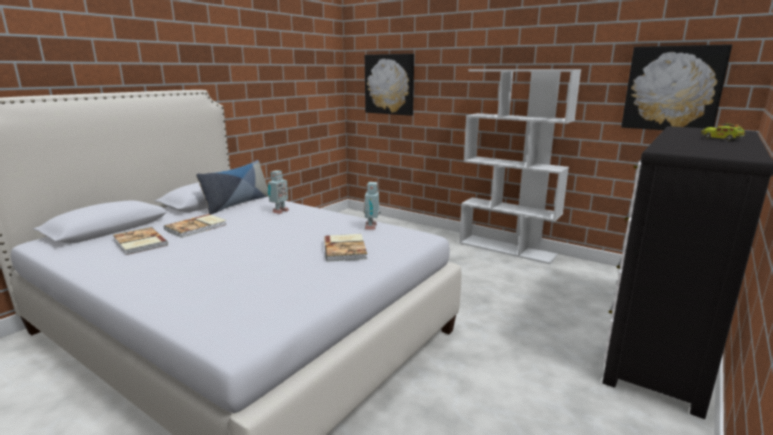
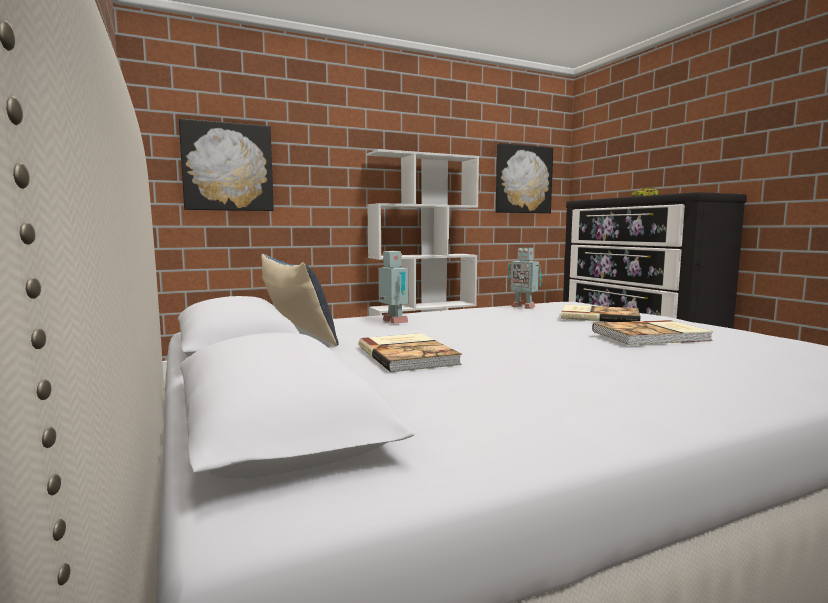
camera: 60 degrees left, 10 degrees down
(139, 243) = (459, 389): book -> book (652, 336)

